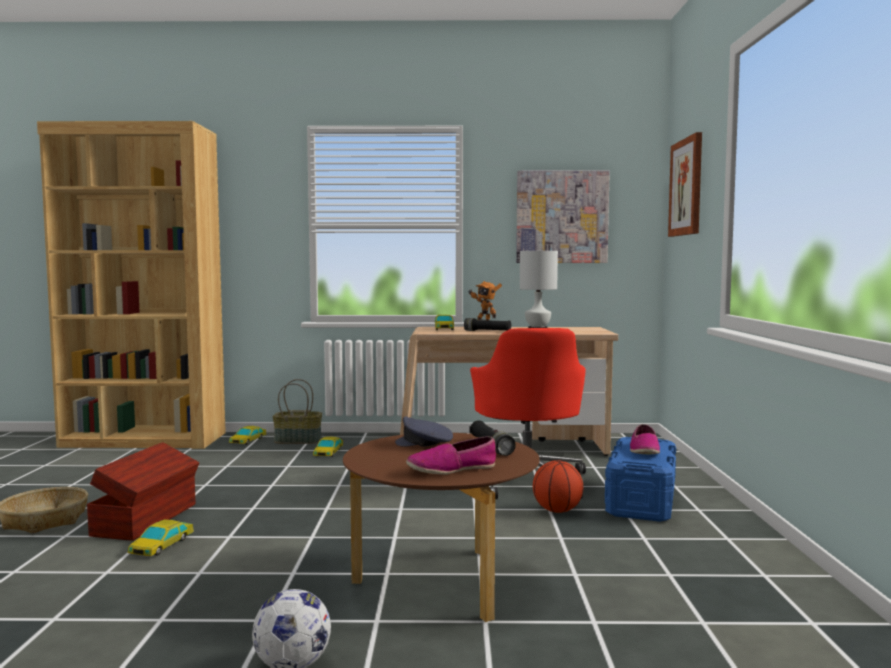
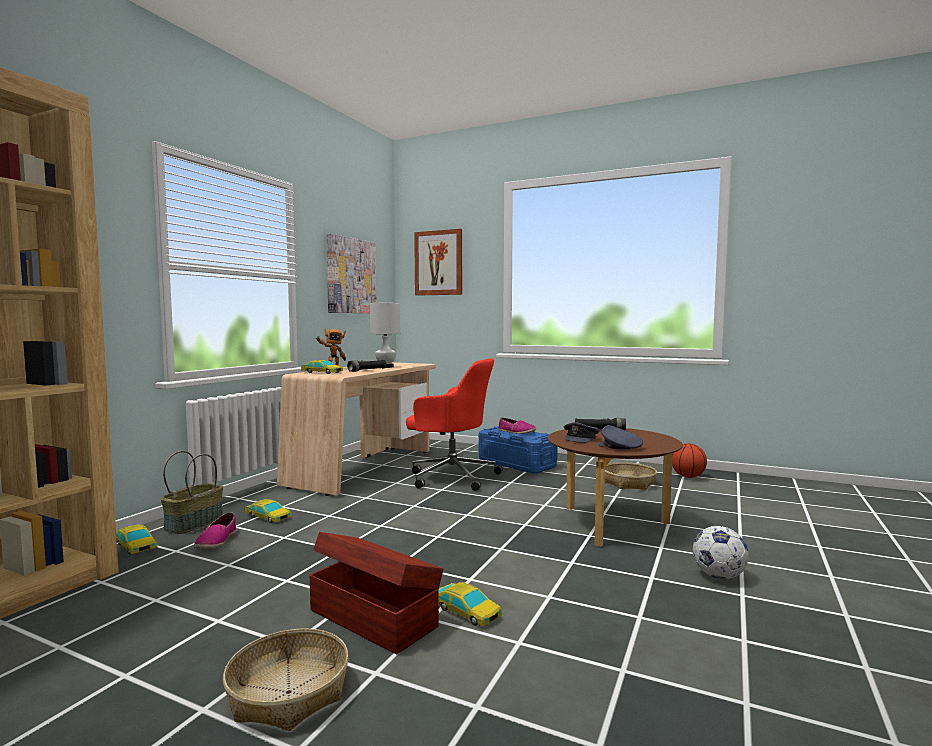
camera: 65 degrees left, 0 degrees up
(387, 459) = (619, 447): none -> grey cap
(451, 469) = (649, 440): shoe -> shoe (216, 541)
(557, 511) = (516, 481): basketball -> basketball (688, 477)
(665, 578) = (629, 483): none -> basket

